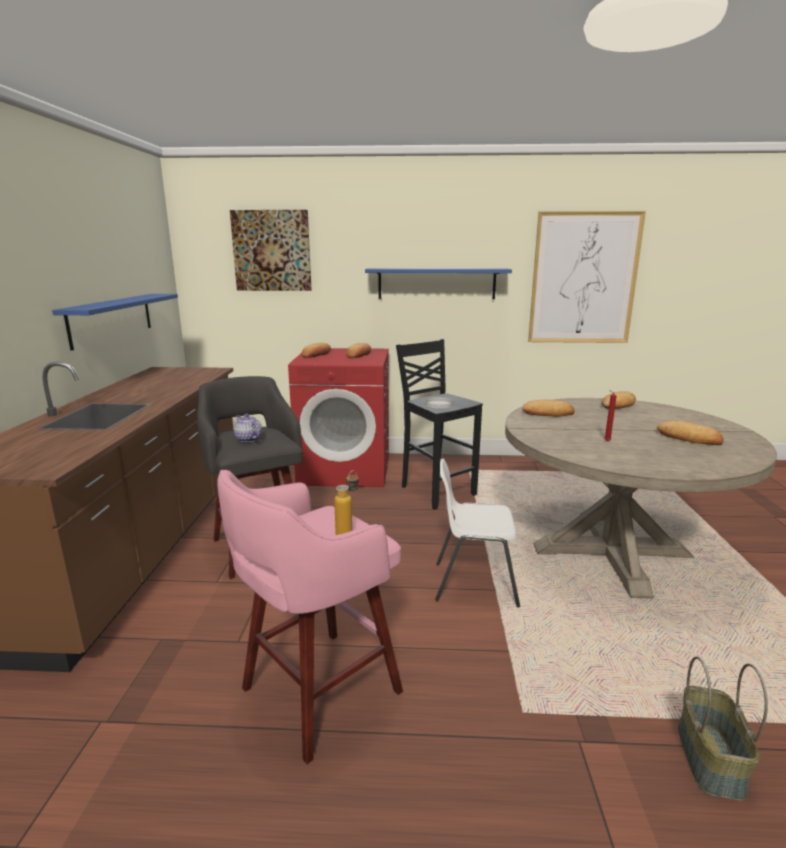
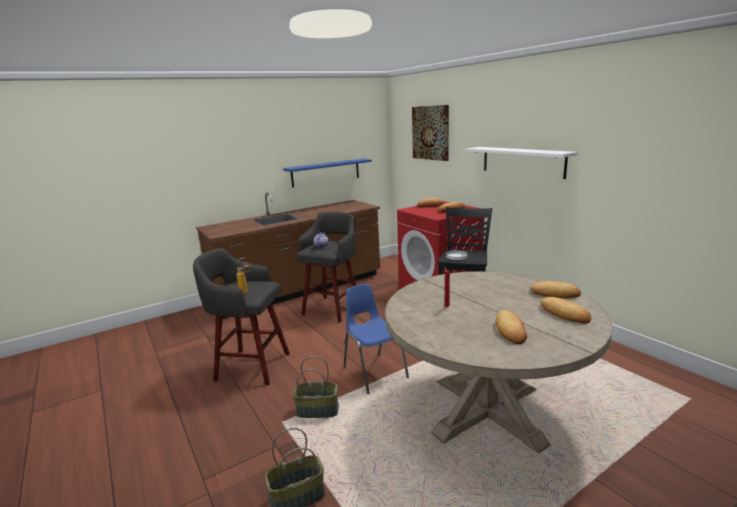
camera: 55 degrees right, 0 degrees up
(317, 693) = (250, 366): pink stool -> grey stool
(436, 283) = (522, 161): blue shelf -> white shelf
(474, 583) = (374, 372): white chair -> blue chair
(520, 663) = (318, 410): none -> basket
(548, 413) = (478, 280): bread -> bread (564, 314)
(583, 279) = (652, 166): picture -> none

